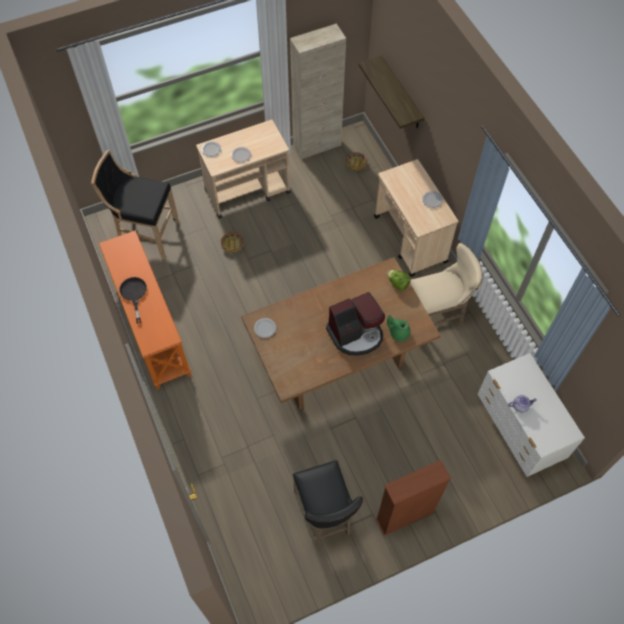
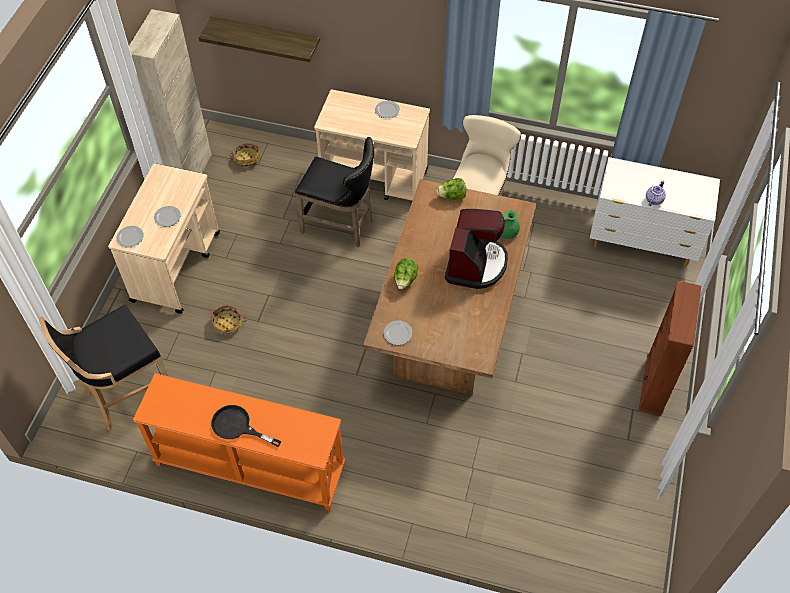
camera: 50 degrees left, 5 degrees down
(308, 304) = (405, 280): none -> lettuce
(324, 516) = (603, 451): black stool -> black stool (341, 226)

